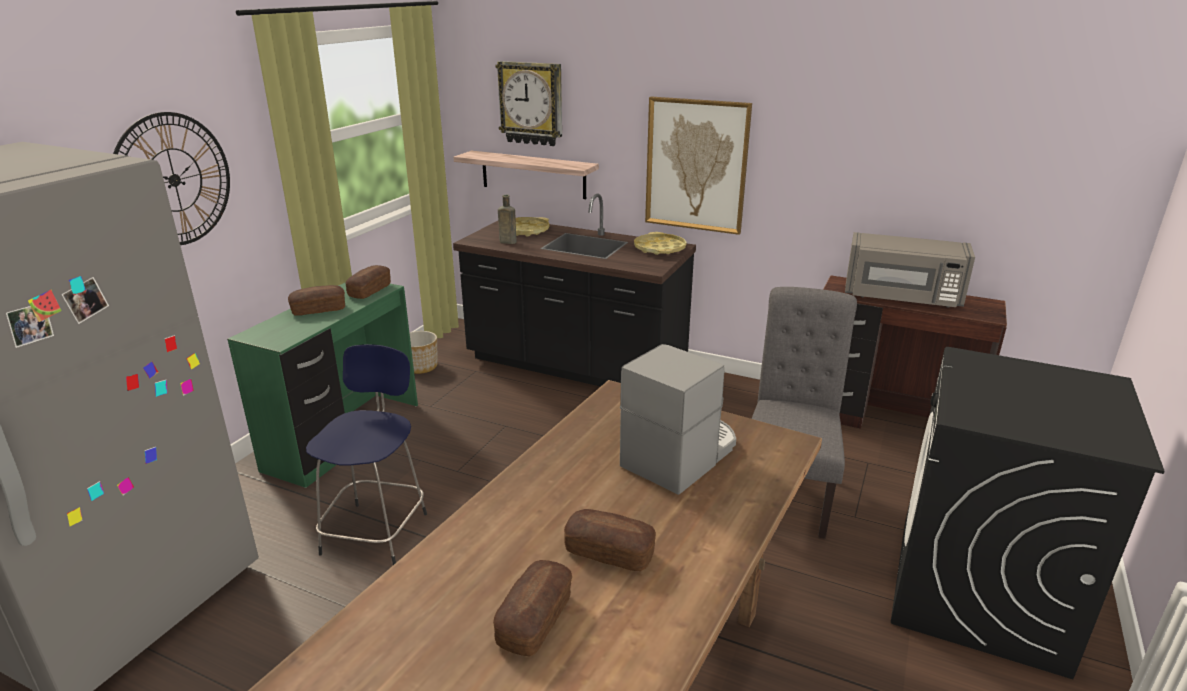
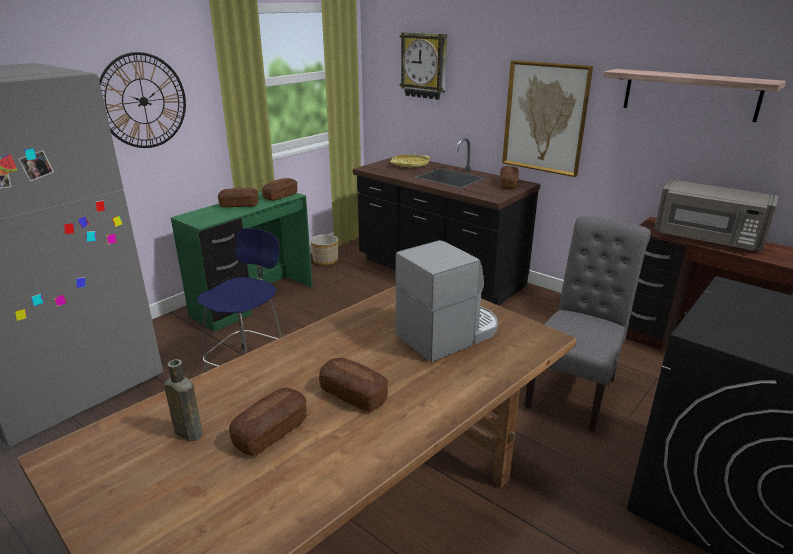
camera: 15 degrees right, 0 degrees up
(506, 242) = (392, 171): brown bottle -> brown bottle (187, 432)
(533, 174) = (423, 122): shelf -> shelf (690, 94)
(659, 249) = (508, 184): yellow tray -> bread

